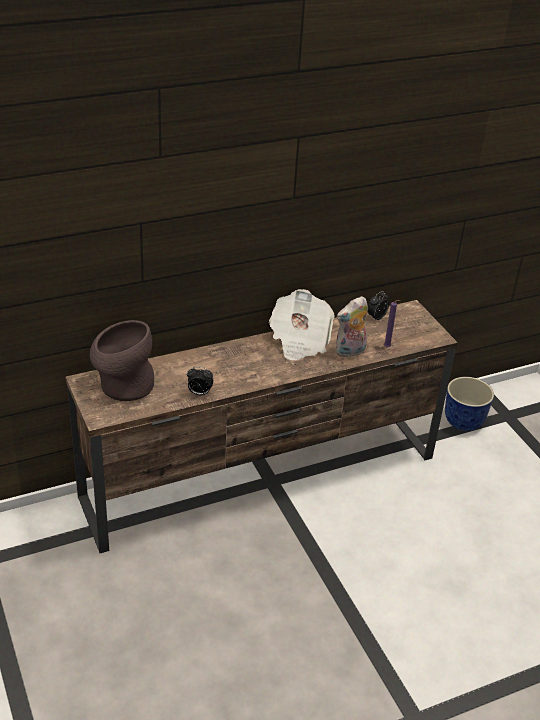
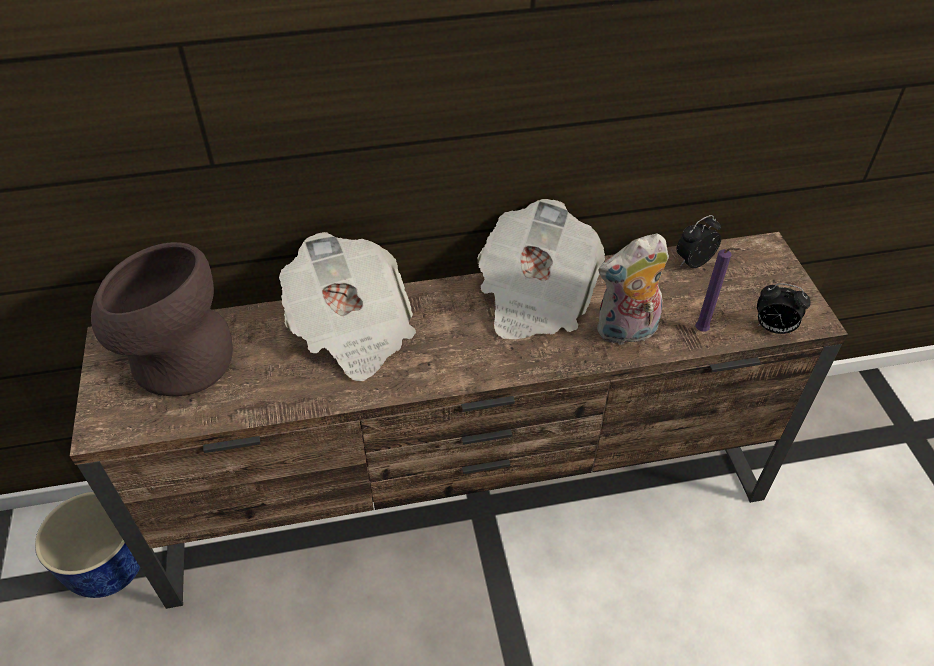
camera: 15 degrees right, 10 degrees up
(199, 393) = (308, 394): alarm clock -> alarm clock (773, 328)
(210, 364) = (352, 330): none -> newspaper
(462, 422) = (828, 434): planter -> planter (108, 569)

